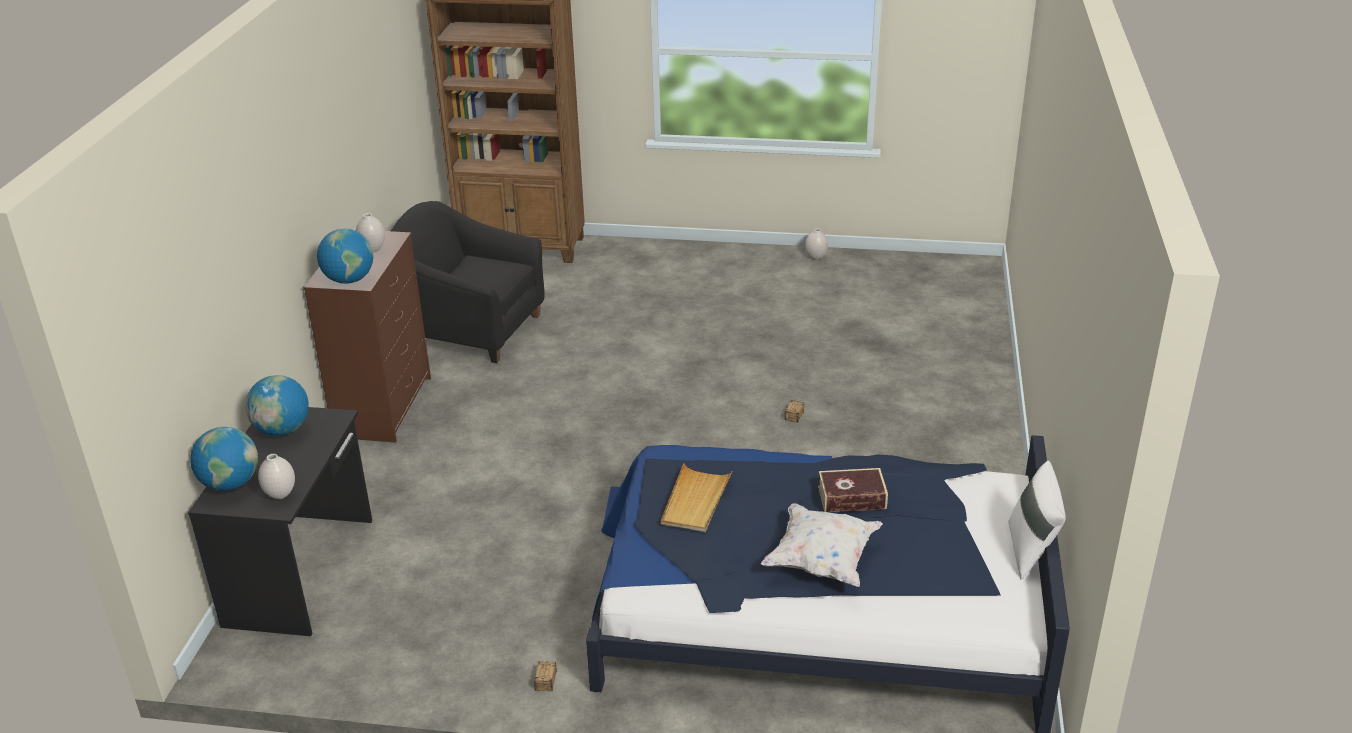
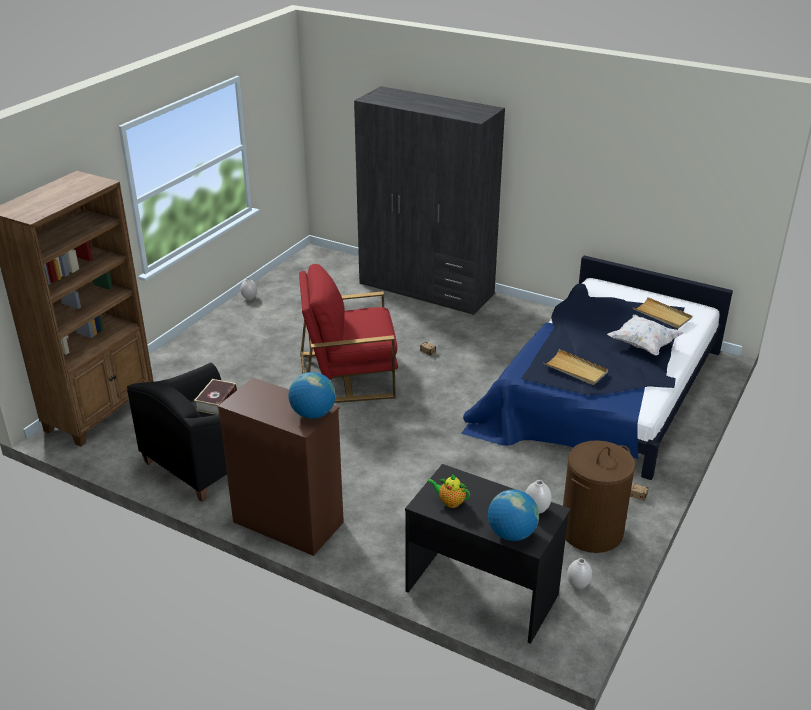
camera: 70 degrees left, 0 degrees up
(282, 430) = (450, 502): globe -> teapot
(373, 250) = (269, 397): white vase -> white vase (578, 585)
(444, 646) = (591, 532): none -> brown laundry basket
(692, 369) = (347, 374): none -> red armchair
(852, 498) = (594, 323): book -> book (216, 402)
(946, 571) = (662, 315): none -> beige tray
(967, 375) = (426, 289): none -> grey wardrobe
(1031, 551) = (652, 292): white pillow -> none

